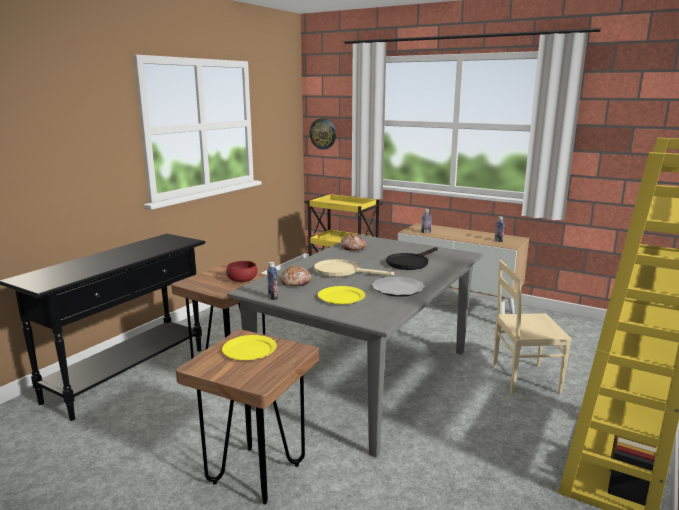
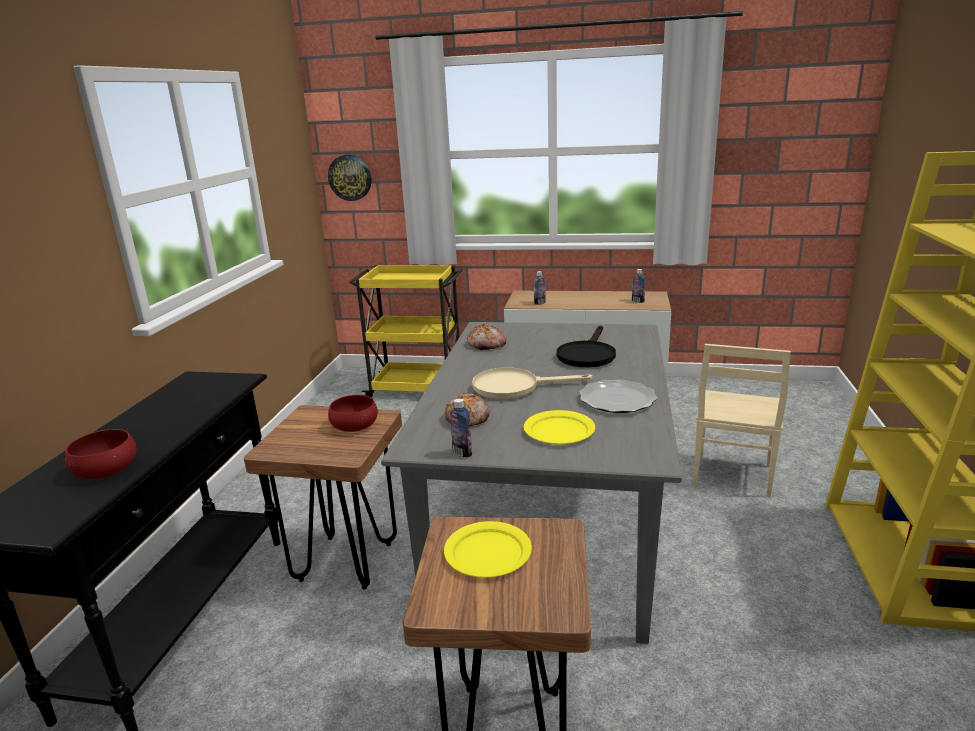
camera: 20 degrees left, 5 degrees up
(88, 268) = (106, 469): none -> red bowl
(524, 379) = (731, 475): beige chair -> beige chair turned 45 degrees counterclockwise

